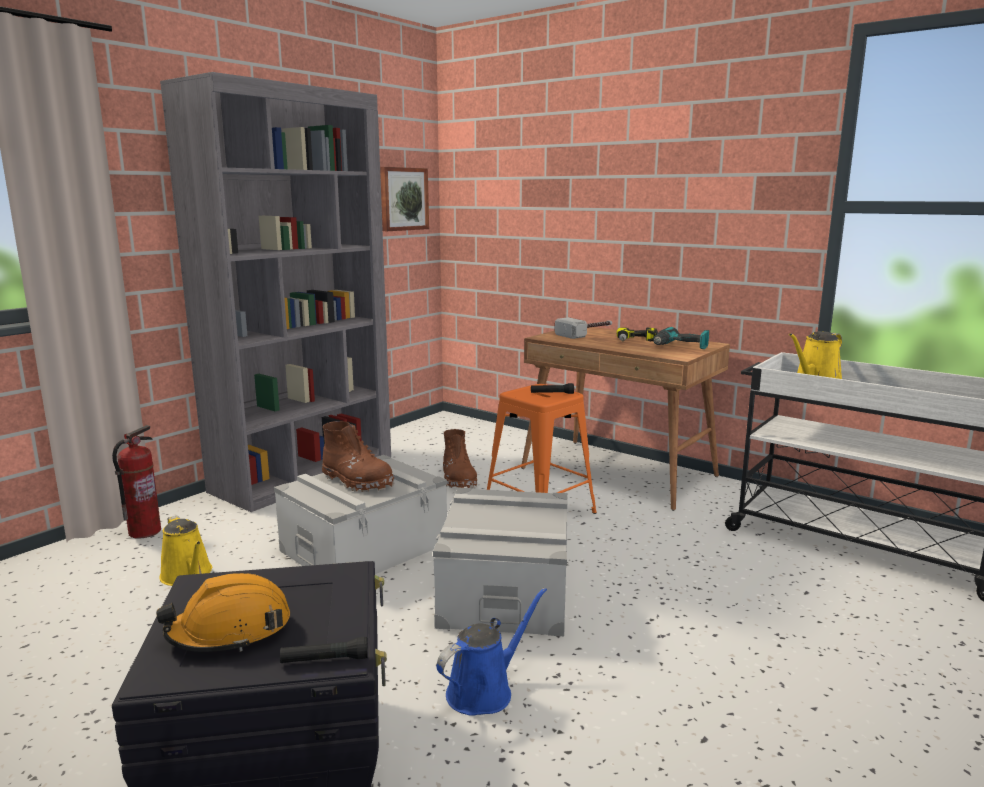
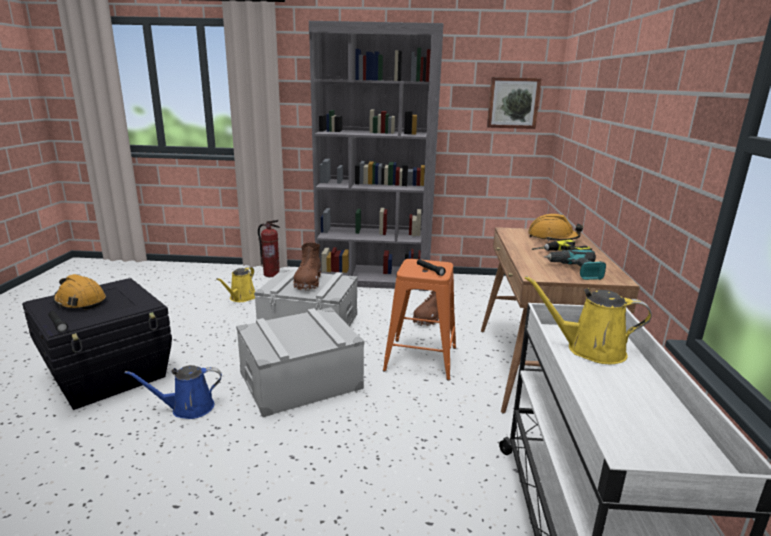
camera: 55 degrees right, 5 degrees up
(484, 691) = (188, 408): blue watering can -> blue watering can turned 150 degrees clockwise
(587, 333) = (552, 238): hammer -> orange hard hat

